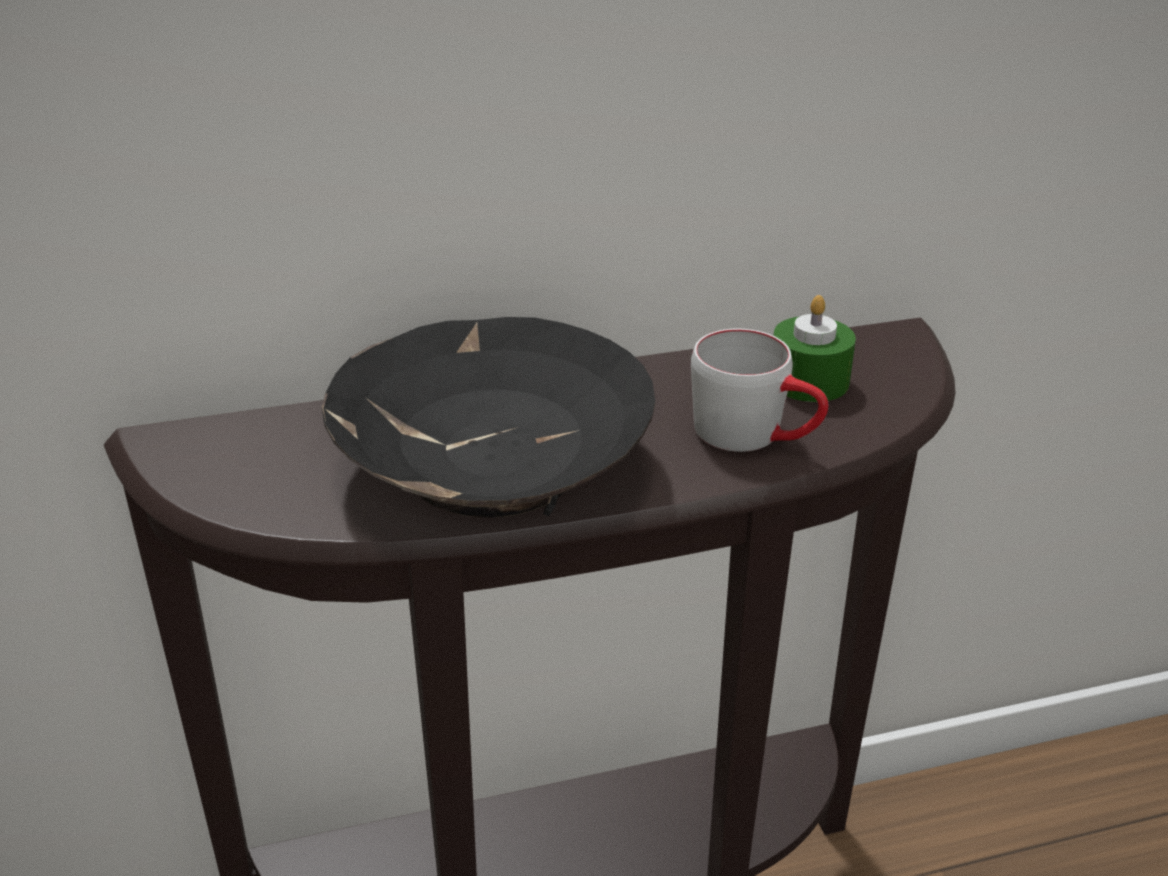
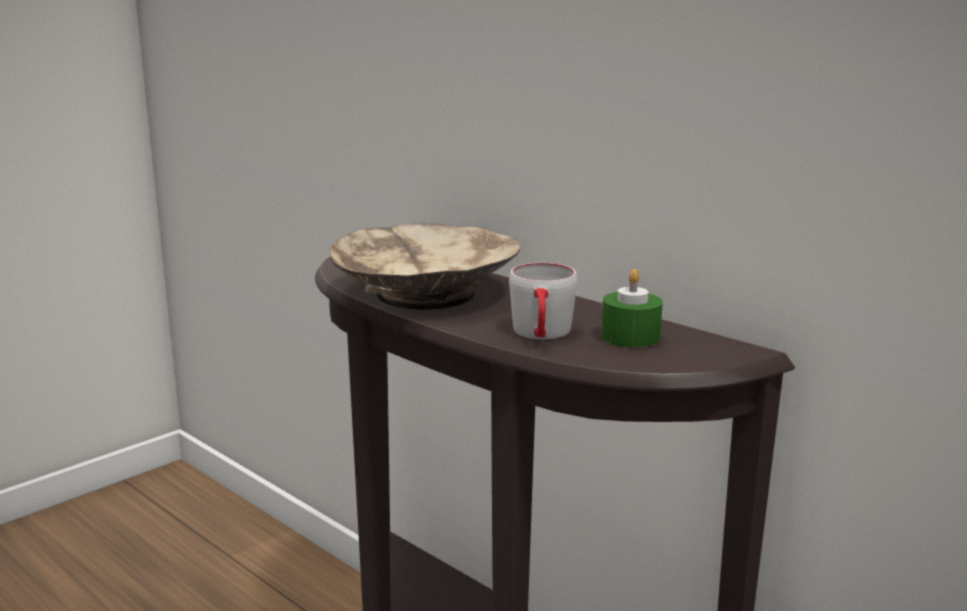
camera: 60 degrees right, 15 degrees down
(490, 467) = (425, 293): black bowl -> beige bowl

